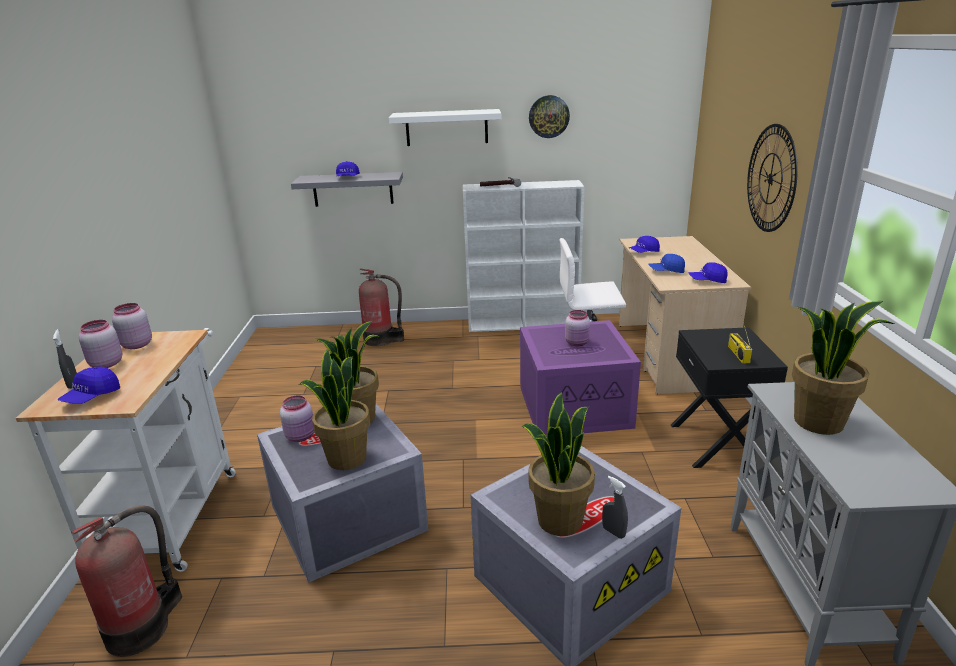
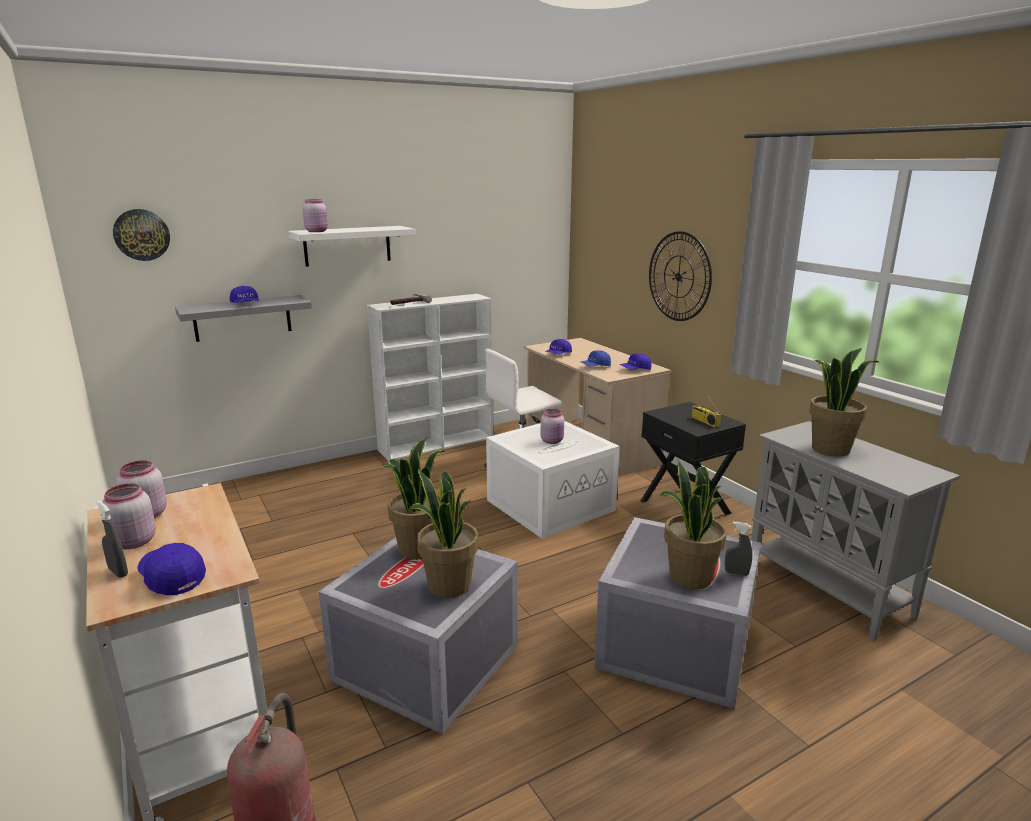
camera: 30 degrees left, 5 degrees down
(92, 397) = (172, 578): blue cap -> blue cap turned 135 degrees clockwise
(301, 436) = (375, 579): pink jar -> pink jar (317, 231)
(381, 339) = (296, 486): fire extinguisher -> none
(549, 116) = (447, 233): wall clock -> wall clock (141, 235)
(575, 406) = (550, 504): purple storage box -> white storage box

